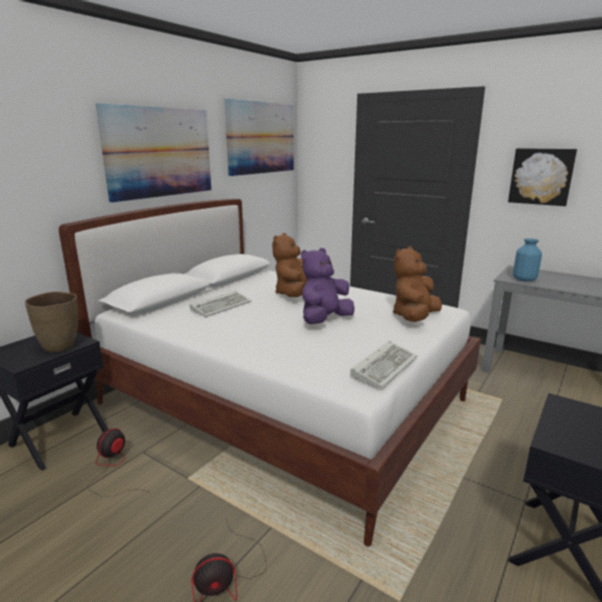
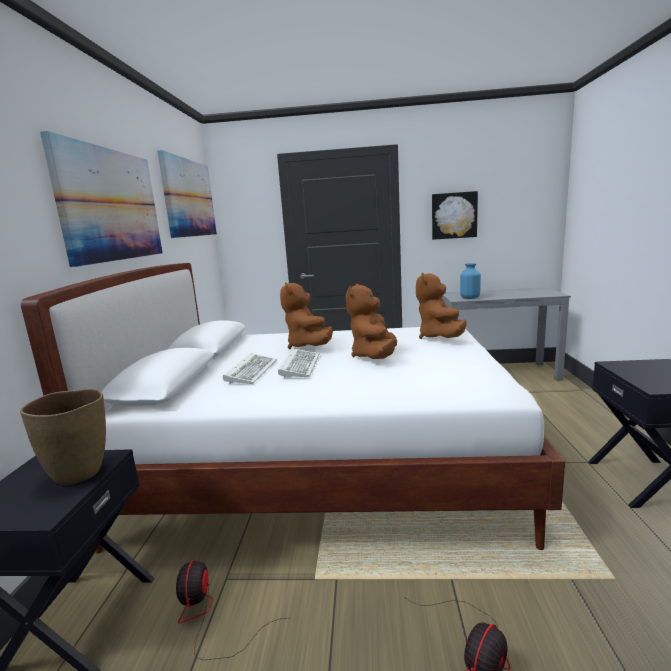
camera: 30 degrees left, 5 degrees down
(324, 320) = (374, 357): purple plush toy -> brown plush toy
(384, 366) = (490, 372): keyboard -> keyboard (299, 365)

